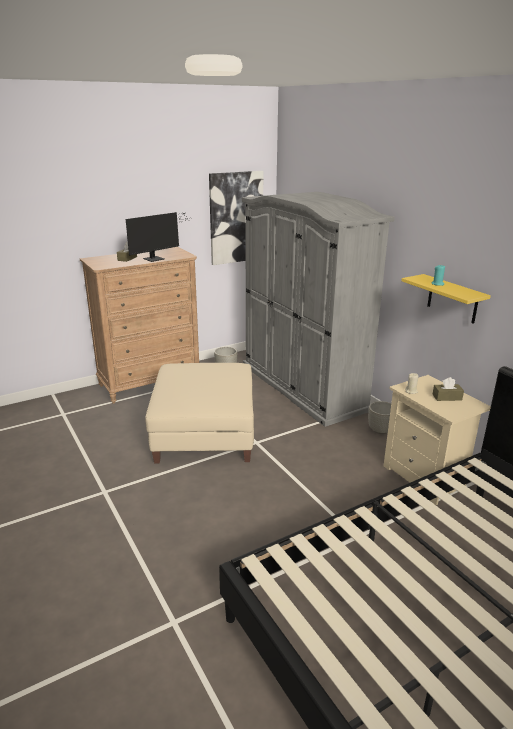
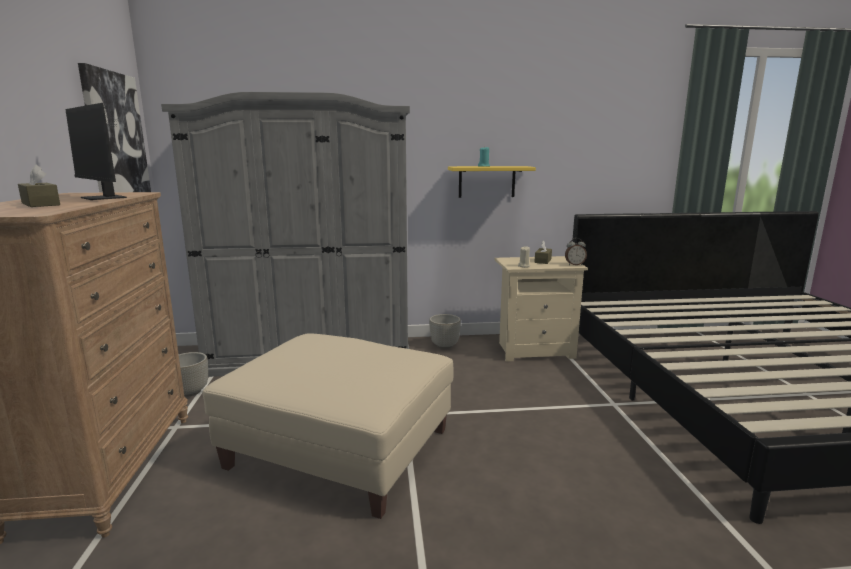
camera: 65 degrees left, 10 degrees down
(156, 258) = (103, 198): monitor -> monitor turned 150 degrees clockwise
(453, 414) = (574, 264): none -> alarm clock

